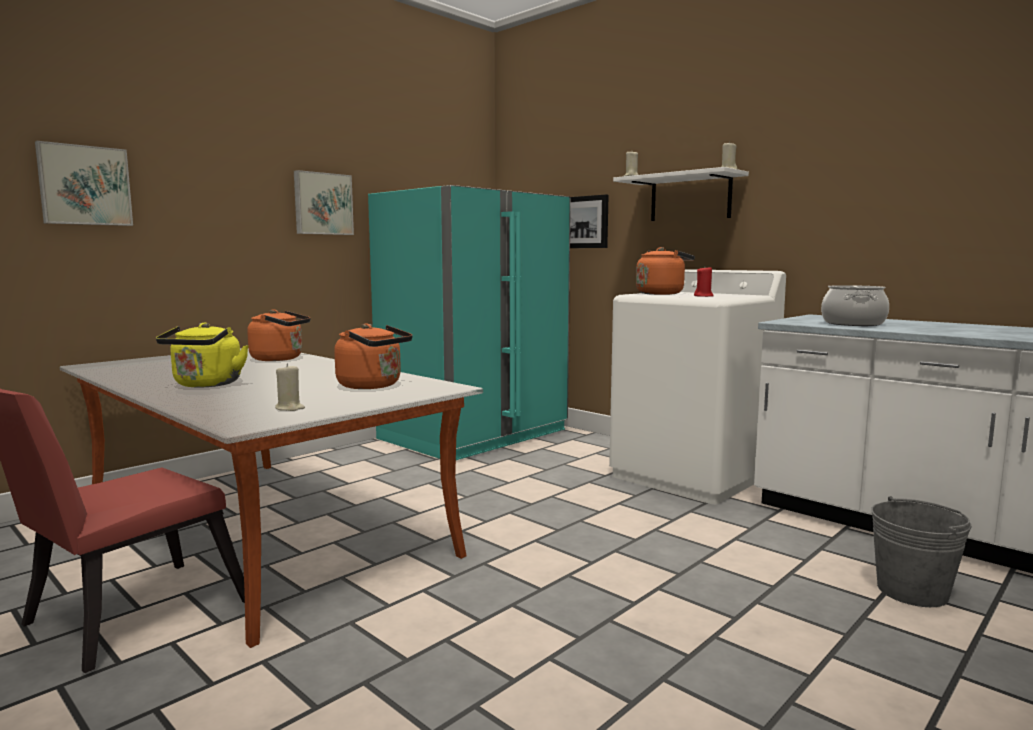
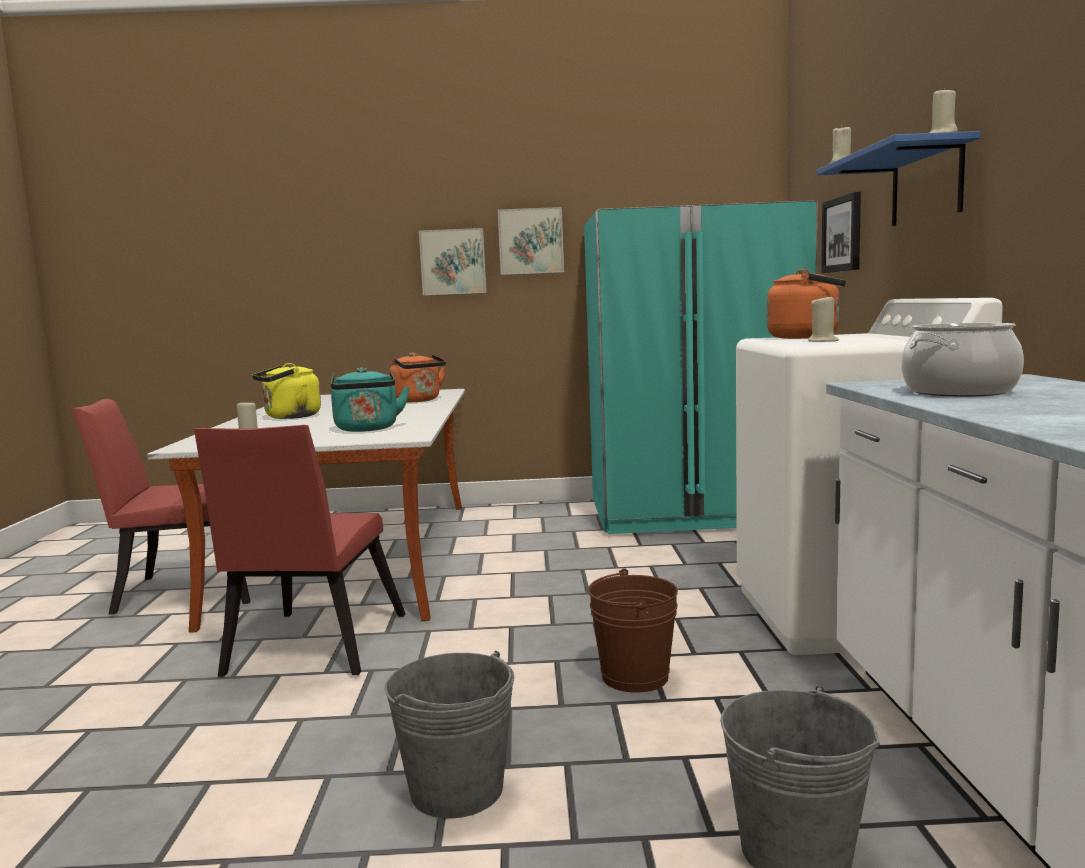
camera: 45 degrees right, 0 degrees up
(84, 185) = (309, 247): picture -> picture (453, 262)
(373, 386) = (367, 429): orange kettle -> turquoise kettle
(421, 611) = (310, 649): none -> red chair
(676, 543) = (635, 676): none -> brown bucket
(690, 198) = (926, 185): white shelf -> blue shelf
(703, 296) = (823, 341): red candle -> beige candle
(745, 643) = (457, 789): none -> grey bucket

